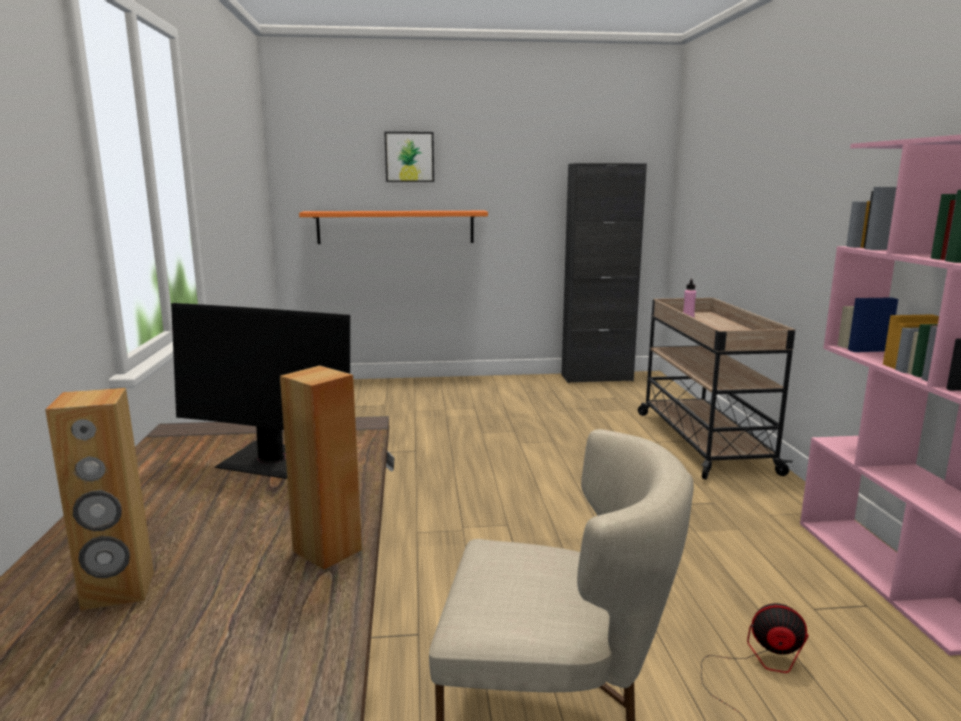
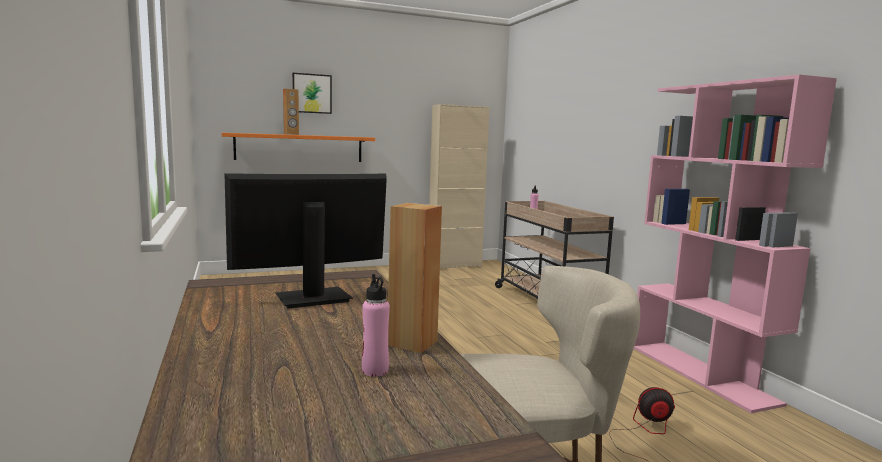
camera: 15 degrees left, 5 degrees down
(118, 591) = (273, 376): brown speaker -> brown speaker (291, 134)
(241, 595) = (375, 371): none -> pink bottle
(271, 462) = (313, 298): monitor -> monitor turned 150 degrees clockwise
(597, 378) = (454, 265): black cabinet -> beige cabinet

